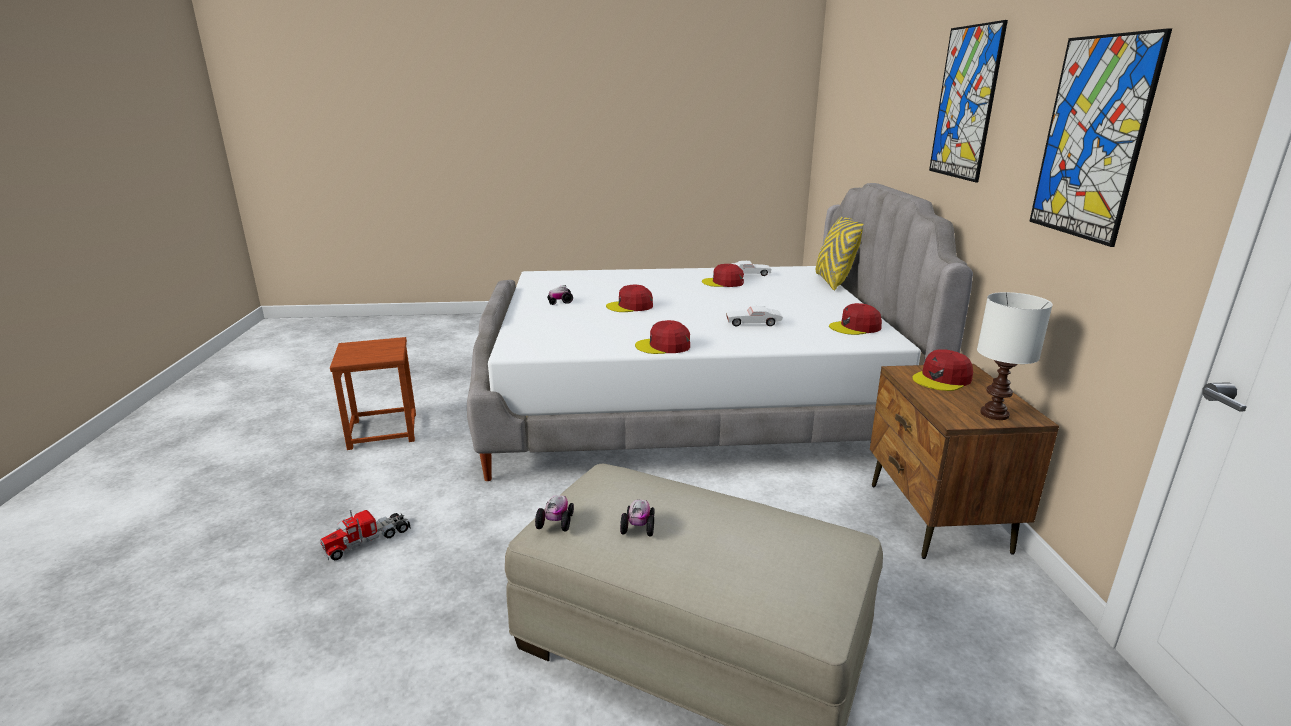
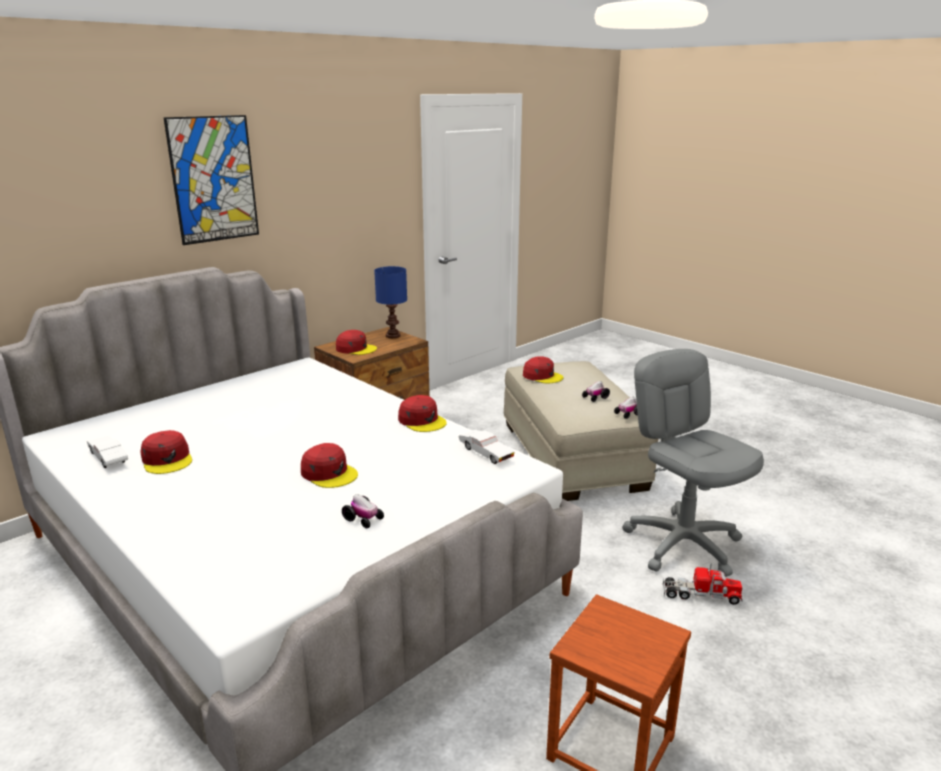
camera: 130 degrees left, 0 degrees up
(415, 585) = (683, 544): none -> grey office chair
(753, 323) = (316, 408): white toy car -> white toy car (485, 453)
(833, 282) = (117, 411): yellow pillow -> none
(855, 327) = (282, 377): red cap -> red cap (542, 376)
(995, 414) = (393, 335): white table lamp -> blue table lamp
(1092, 138) = (349, 183): picture -> none

